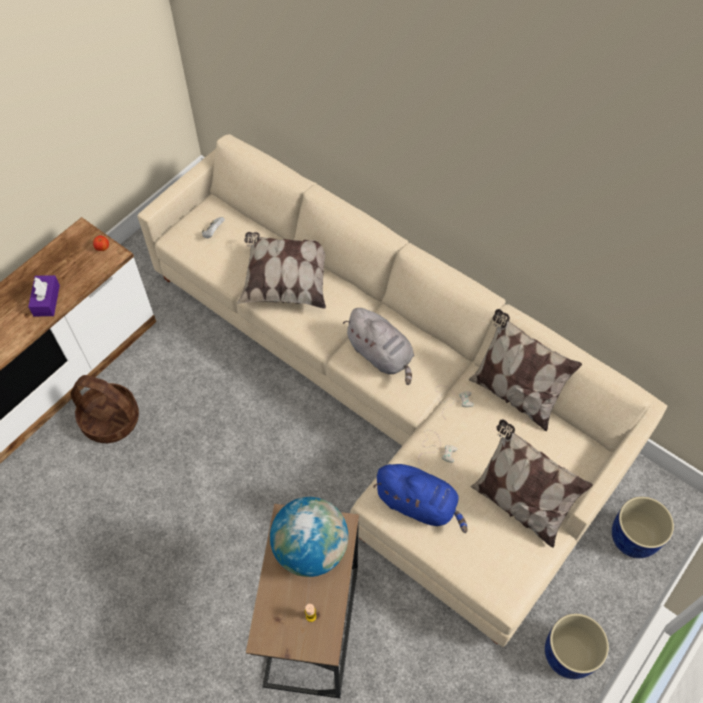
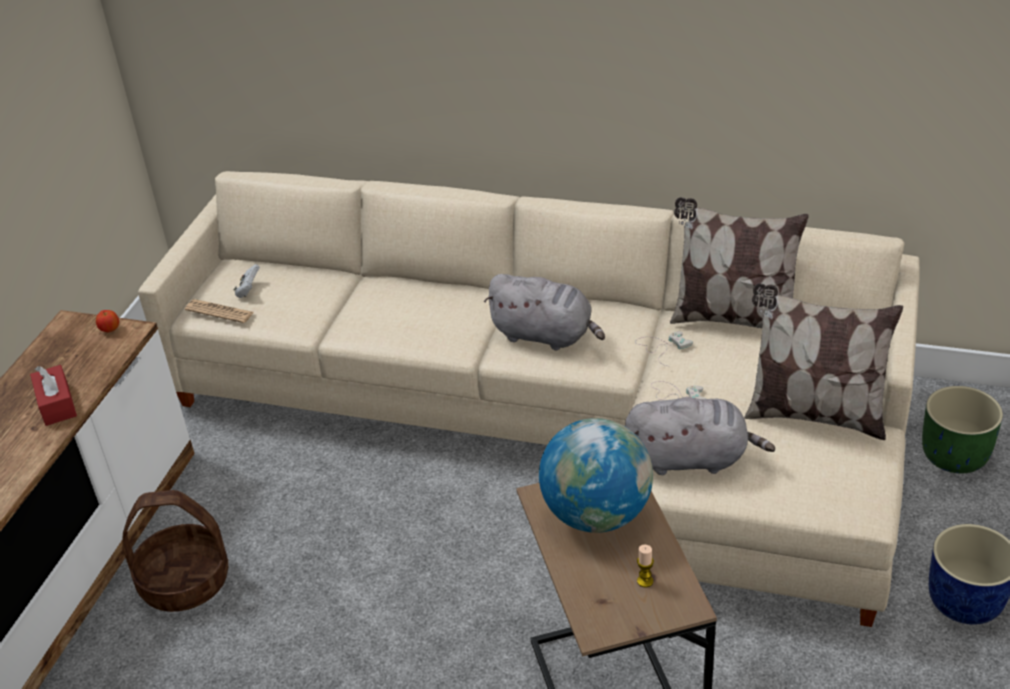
camera: 20 degrees left, 20 degrees down
(46, 300) = (56, 404): purple tissue box -> red tissue box
(188, 244) = (219, 312): none -> newspaper
(285, 281) = (375, 307): pillow -> none
(419, 504) = (692, 459): blue plush toy -> grey plush toy
(633, 538) = (954, 457): blue planter -> green planter

